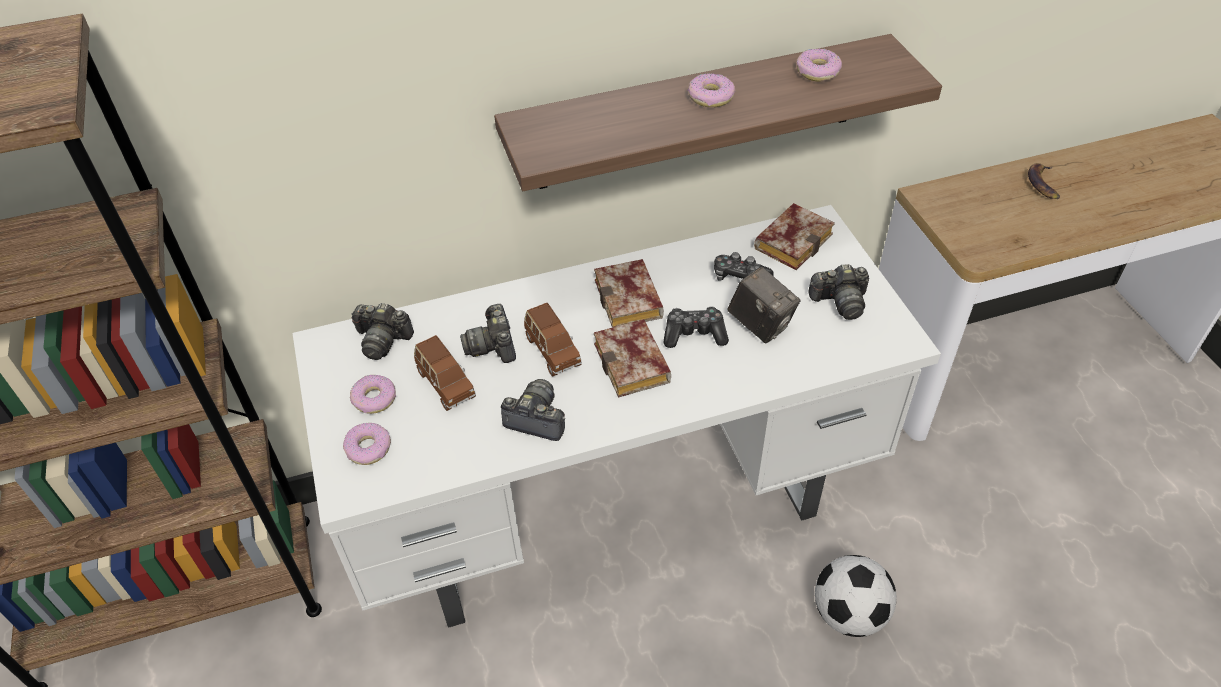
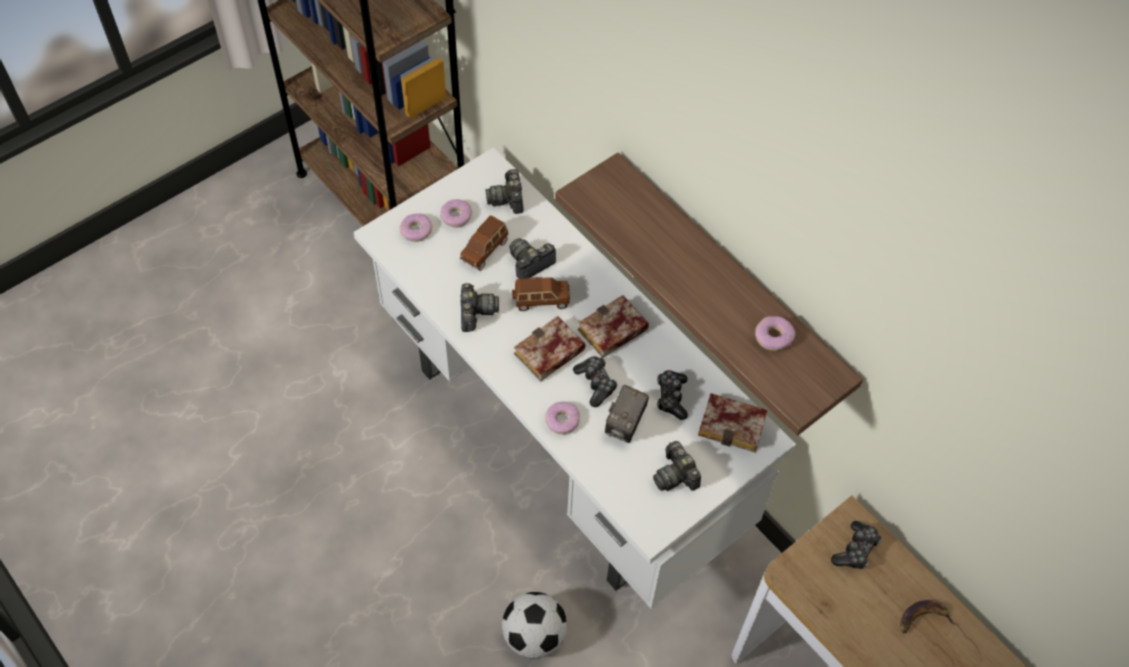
camera: 65 degrees right, 10 degrees up
(552, 351) = (540, 300): brown toy car -> brown toy car turned 135 degrees counterclockwise
(710, 97) = (701, 274): donut -> donut (562, 420)
(960, 203) = (855, 550): none -> game controller

